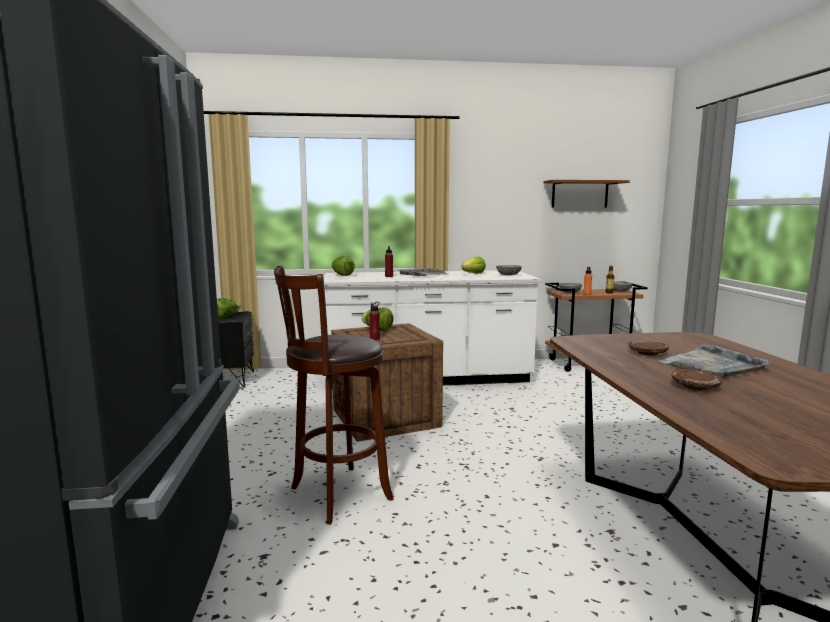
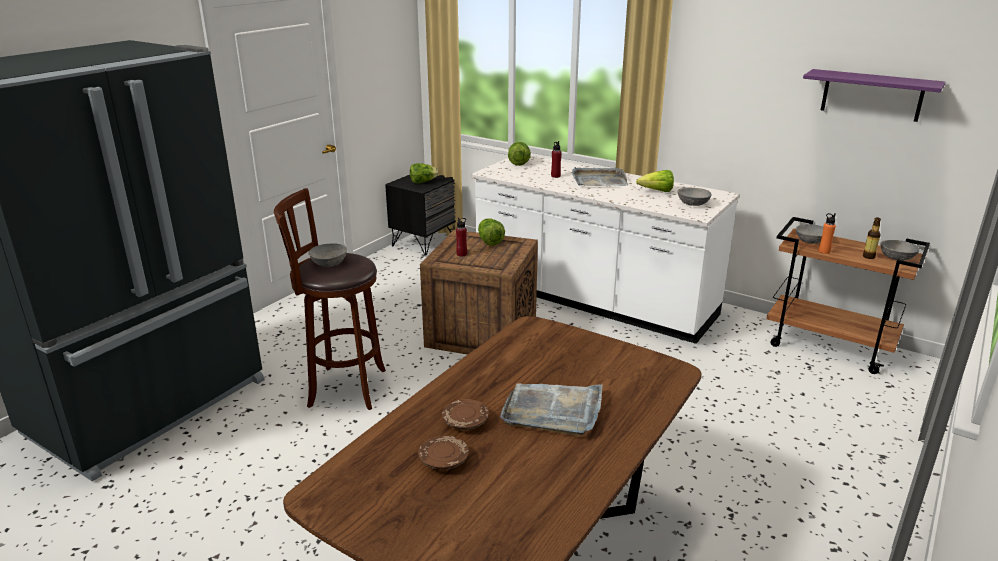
camera: 40 degrees right, 15 degrees up
(332, 340) = (329, 263): none -> grey bowl
(580, 194) = (872, 95): brown shelf -> purple shelf
(647, 353) = (546, 371): brown plate -> brown plate (443, 460)

